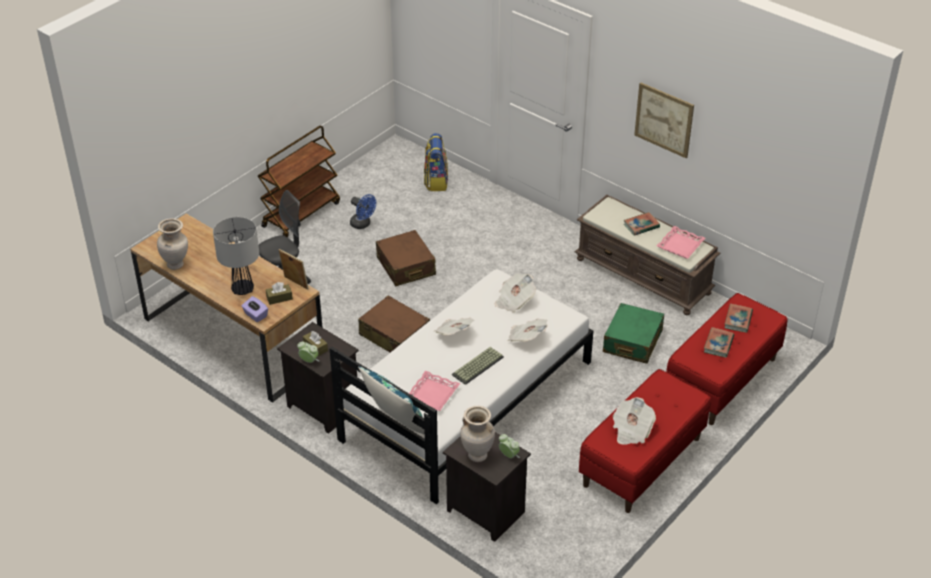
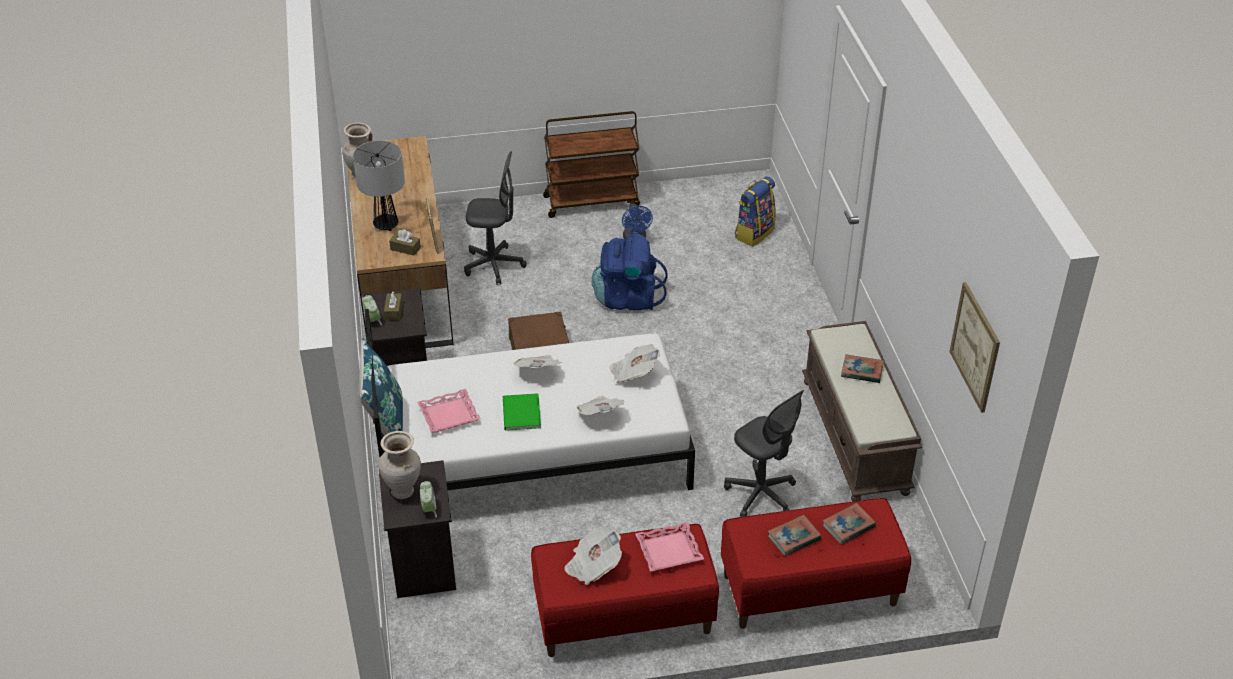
camera: 40 degrees right, 0 degrees up
(255, 315) = (367, 252): purple tissue box -> none
(406, 266) = (627, 298): brown suitcase -> blue backpack
(478, 367) = (520, 414): keyboard -> green book
(632, 342) = (761, 494): green suitcase -> grey office chair
(664, 120) = (911, 247): picture -> picture (975, 347)
(680, 245) = (879, 413): pink tray -> pink tray (669, 550)

